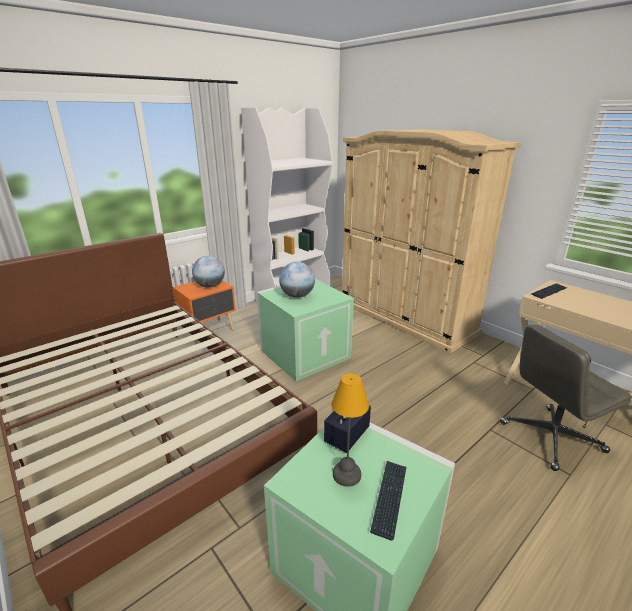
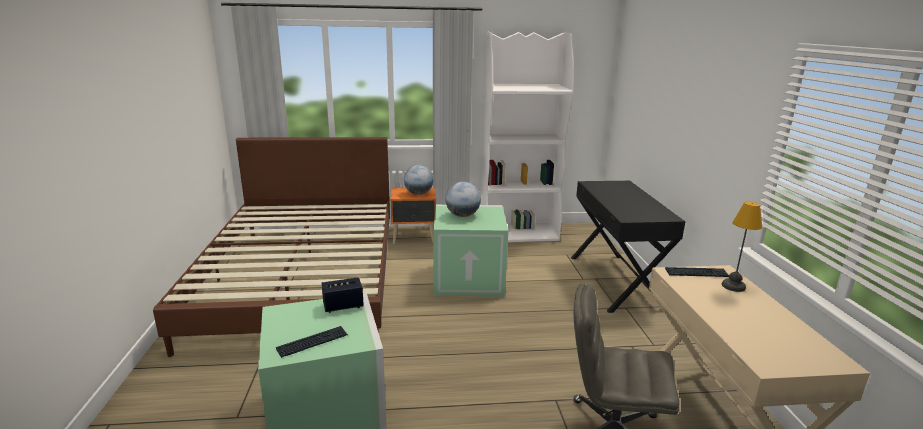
camera: 35 degrees right, 5 degrees down
(347, 475) = (309, 322): table lamp -> table lamp (733, 286)
(404, 316) = (615, 281): beige wardrobe -> black desk

